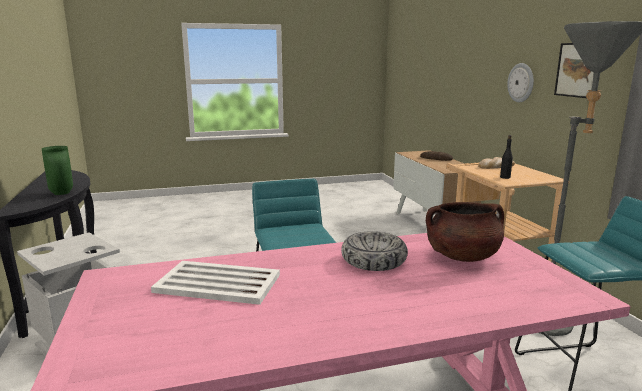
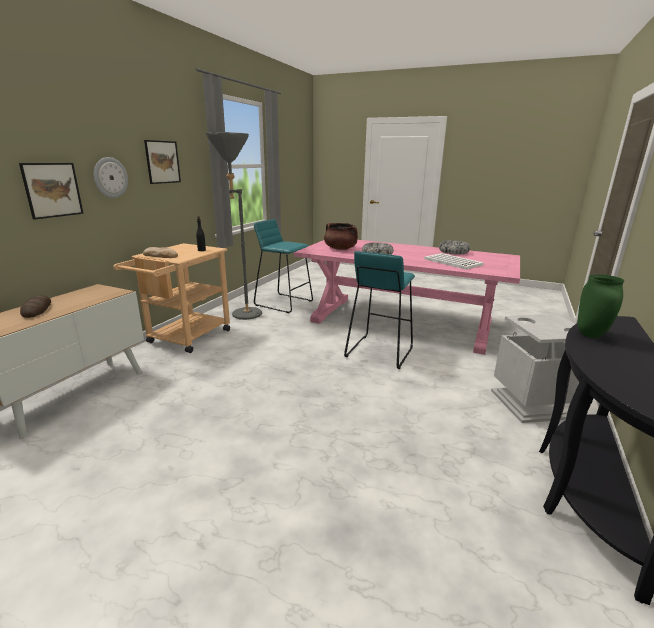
camera: 140 degrees left, 5 degrees up
(244, 339) = (453, 252): none -> bowl
(485, 87) = (52, 190): none -> picture

